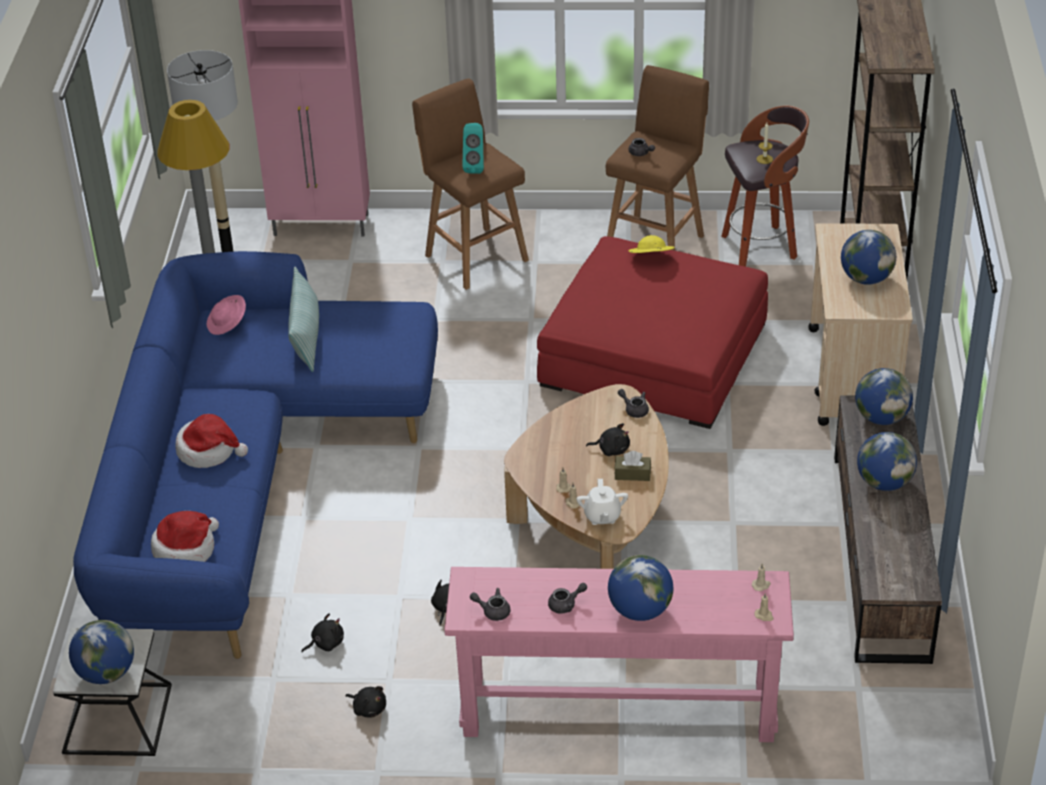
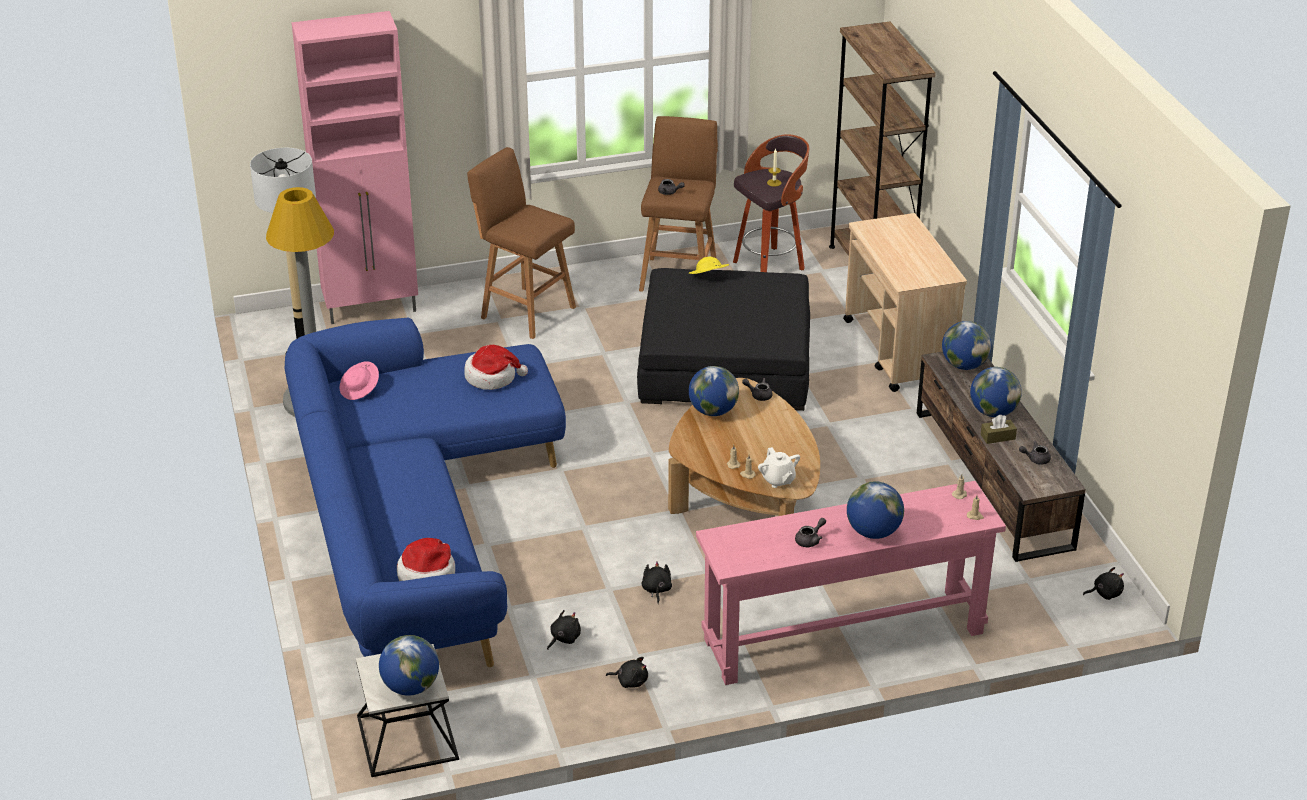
camera: 20 degrees left, 5 degrees down
(208, 450) = (402, 493): hat -> hat (492, 377)
(306, 338) = (440, 388): pillow -> none
(475, 167) = (531, 224): turquoise speaker -> none
(492, 611) = (751, 557): grey teapot -> grey teapot (1035, 459)
(611, 449) = (757, 428): black plush toy -> black plush toy (1105, 593)
(632, 474) = (785, 444): brown tissue box -> brown tissue box (998, 437)
(653, 355) = (725, 362): red ottoman -> black ottoman
(866, 279) = (913, 257): globe -> globe (713, 411)

